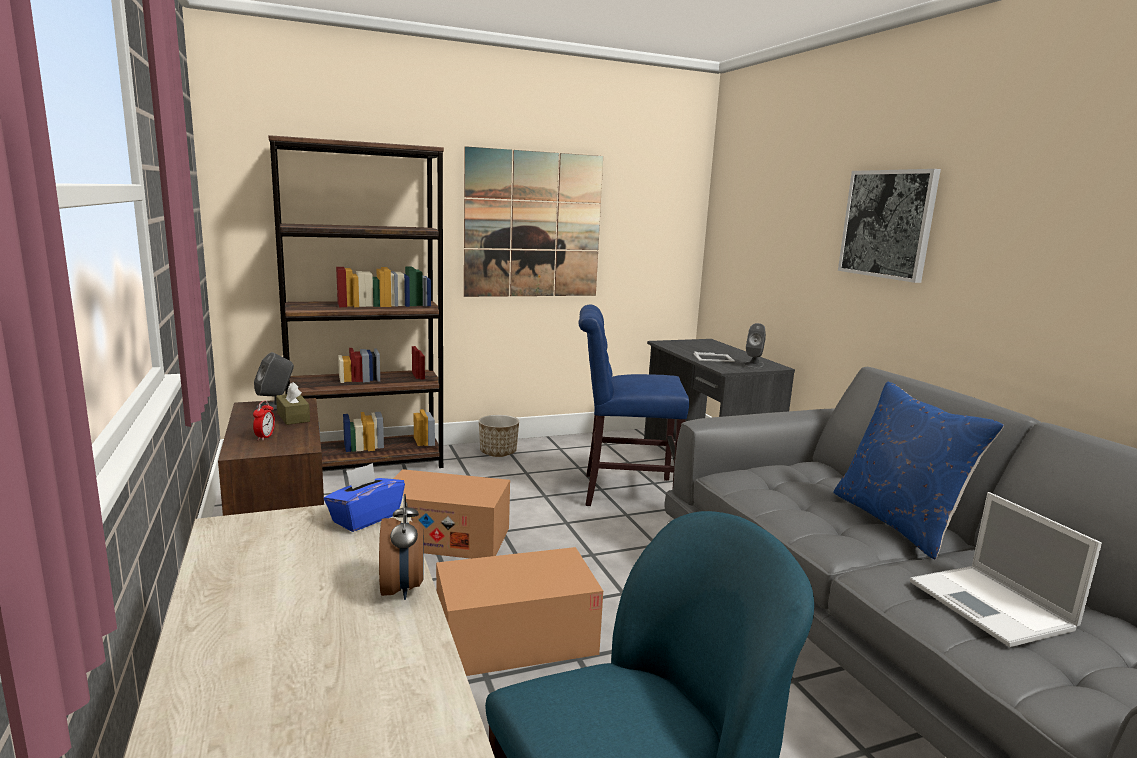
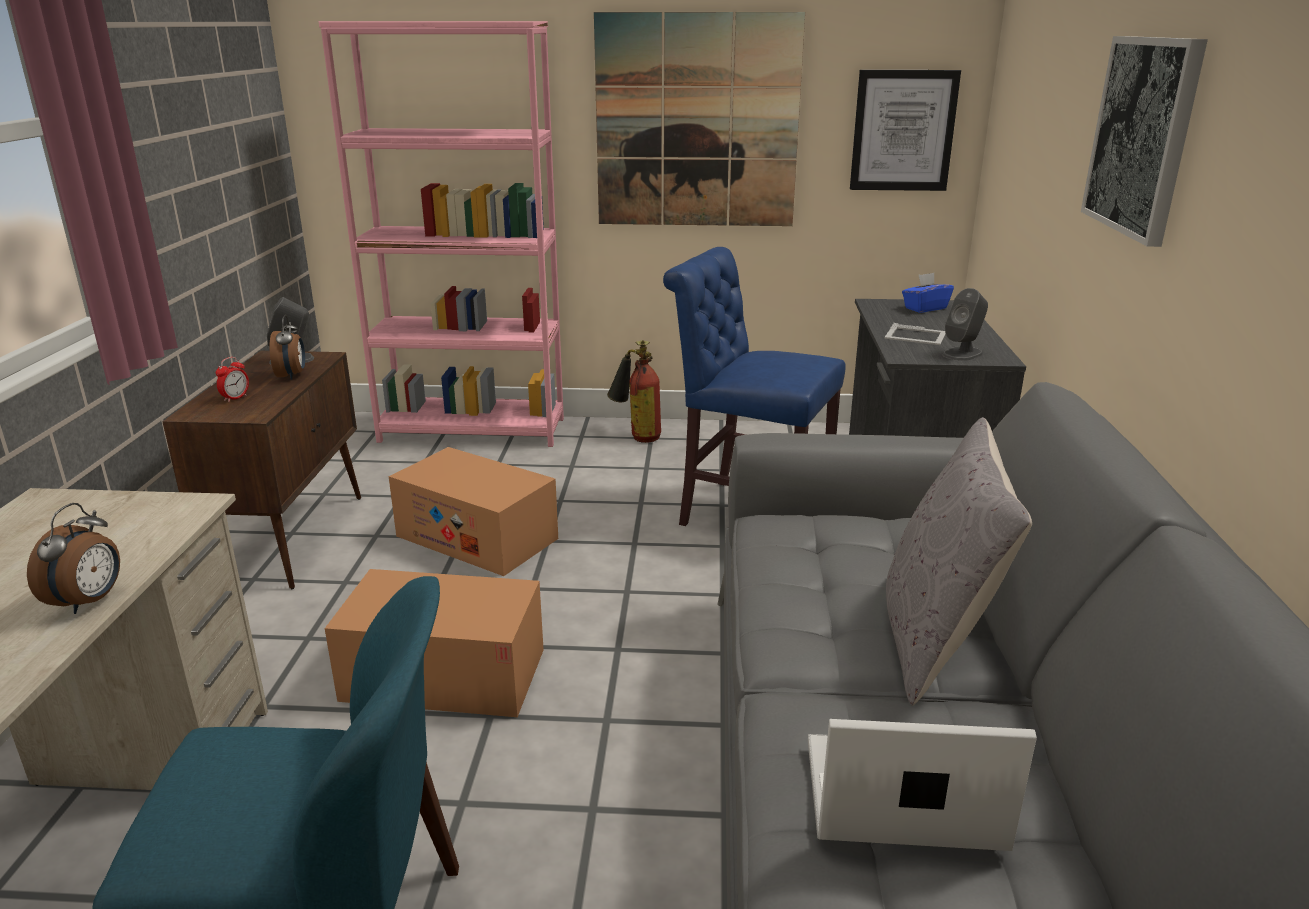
camera: 25 degrees right, 10 degrees up
(293, 417) = (292, 375): brown tissue box -> alarm clock
(365, 518) = (163, 514): blue tissue box -> blue tissue box (925, 308)
(367, 463) = (473, 430): brown bookcase -> pink bookcase
(498, 452) = (636, 435): planter -> fire extinguisher
(660, 233) = (903, 131): none -> picture
(897, 522) = (936, 637): blue pillow -> grey pillow
(992, 606) = (897, 795): laptop -> laptop turned 90 degrees clockwise

